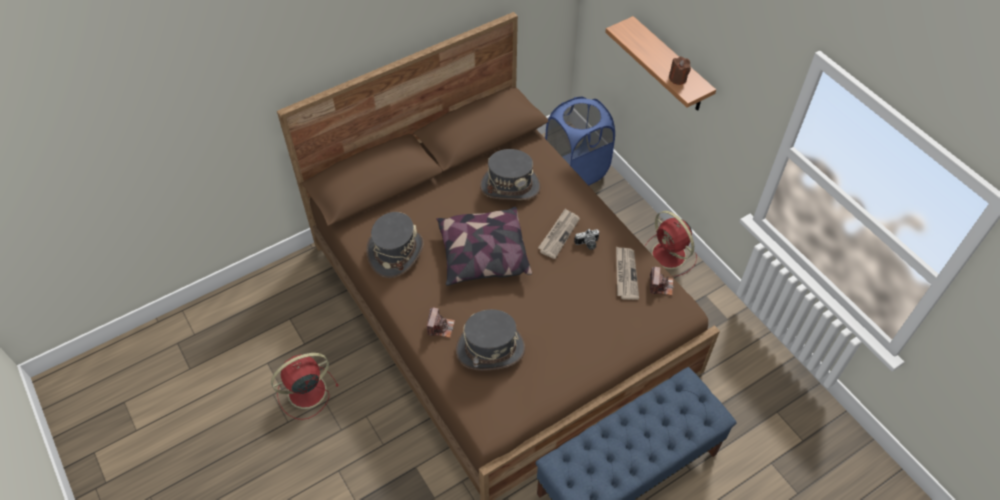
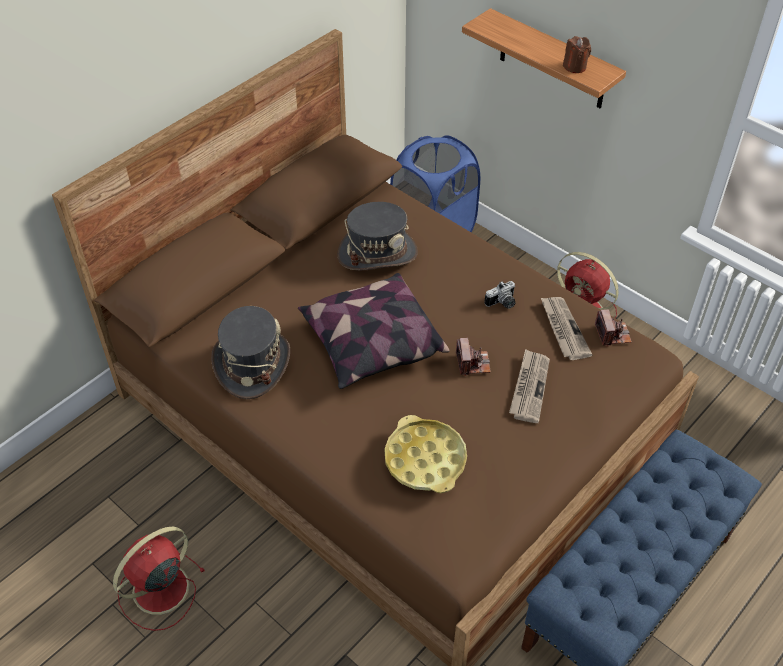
camera: 15 degrees left, 5 degrees down
(440, 327) = (346, 447): camera -> camera (472, 363)
(490, 349) = (425, 459): grey hat -> yellow tray
(558, 234) = (461, 298): newspaper -> newspaper (529, 387)

